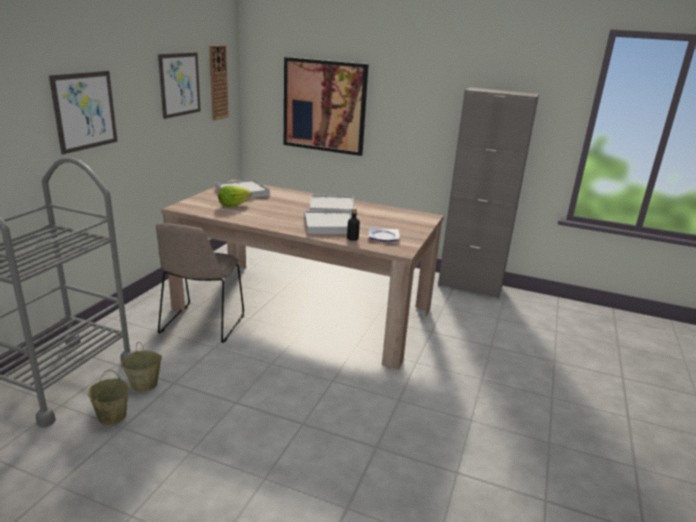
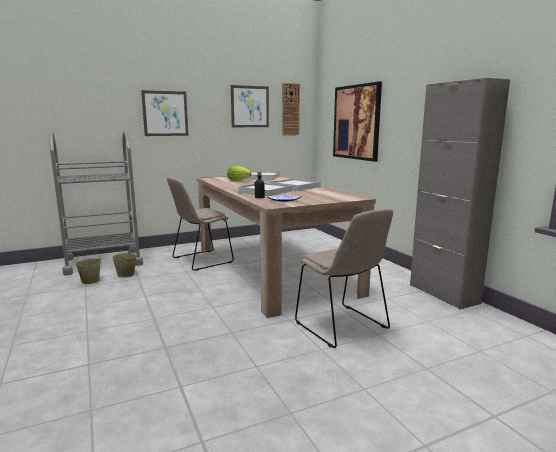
camera: 45 degrees right, 10 degrees down
(462, 350) = (343, 327): none -> beige chair

